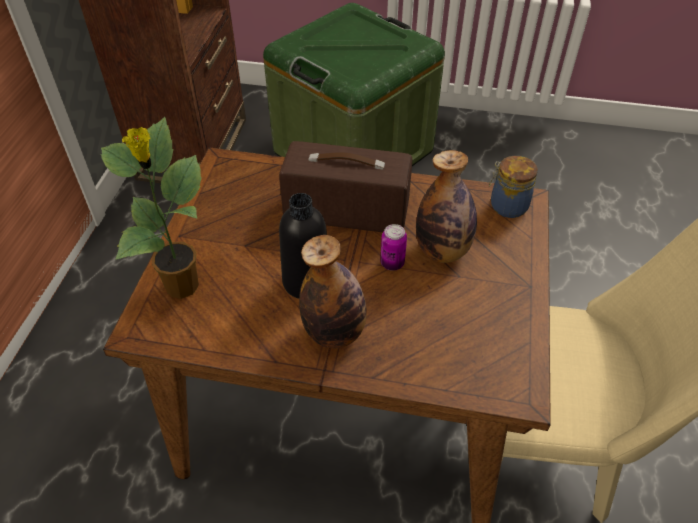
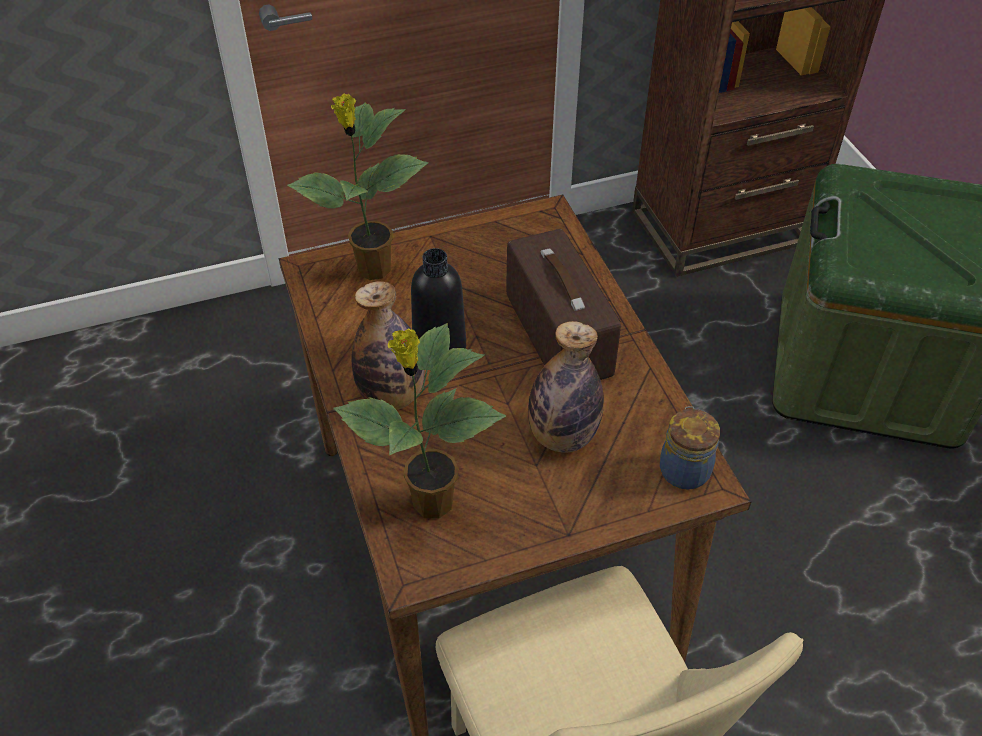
camera: 60 degrees right, 0 degrees up
(392, 263) = (512, 402): can -> none
(460, 353) = (430, 503): none -> potted plant

